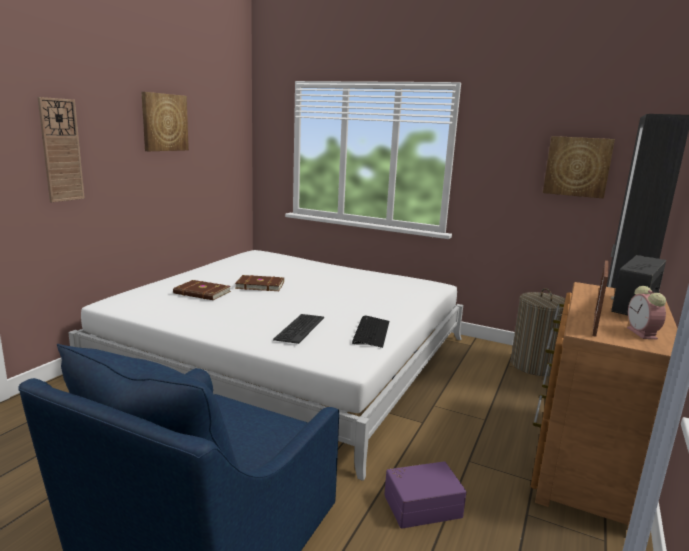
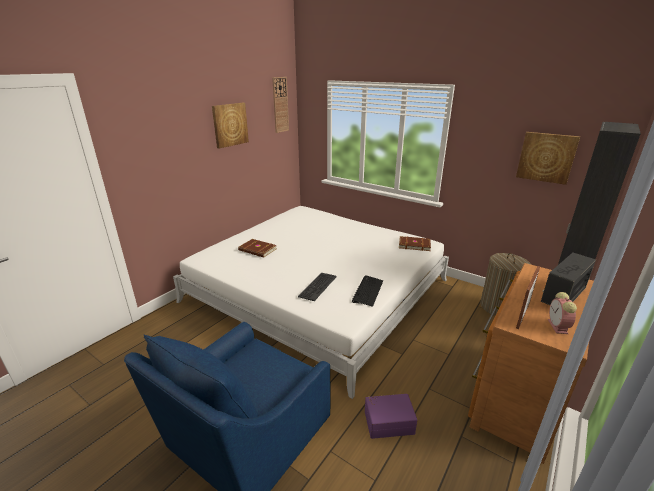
camera: 10 degrees right, 10 degrees up
(61, 150) = (158, 158): wall clock -> wall clock (280, 105)
(260, 285) = (297, 243): brown book -> brown book (414, 244)

